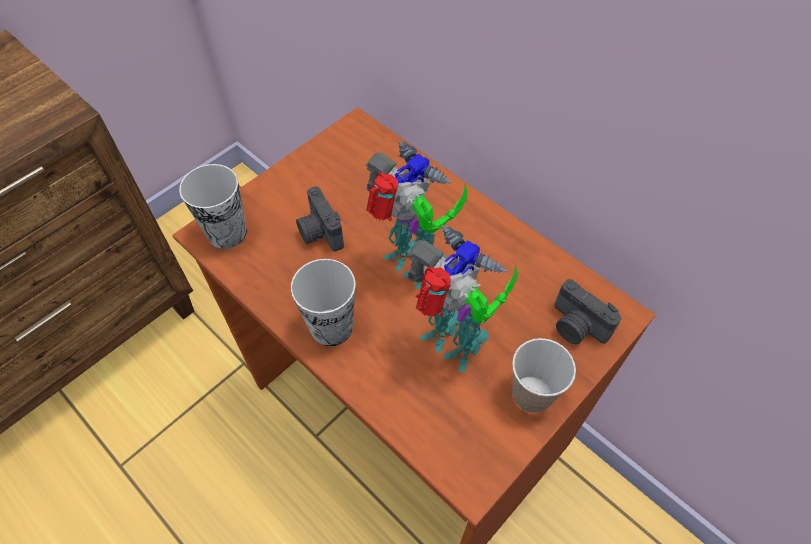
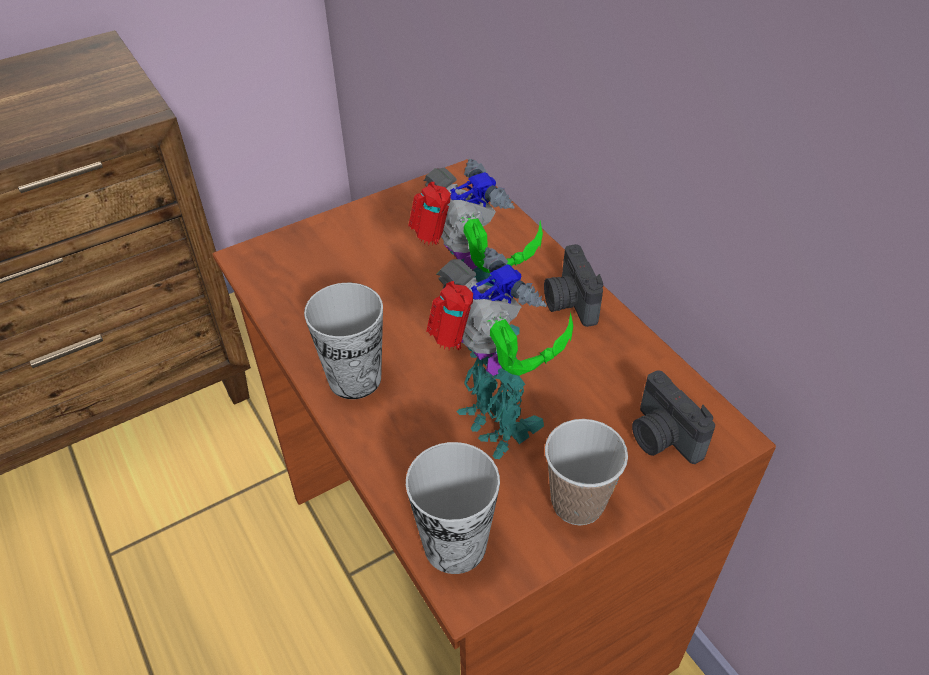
camera: 15 degrees right, 10 degrees down
(227, 233) = (272, 261): cup -> cup (455, 545)
(319, 233) = (376, 278): camera -> camera (569, 303)

